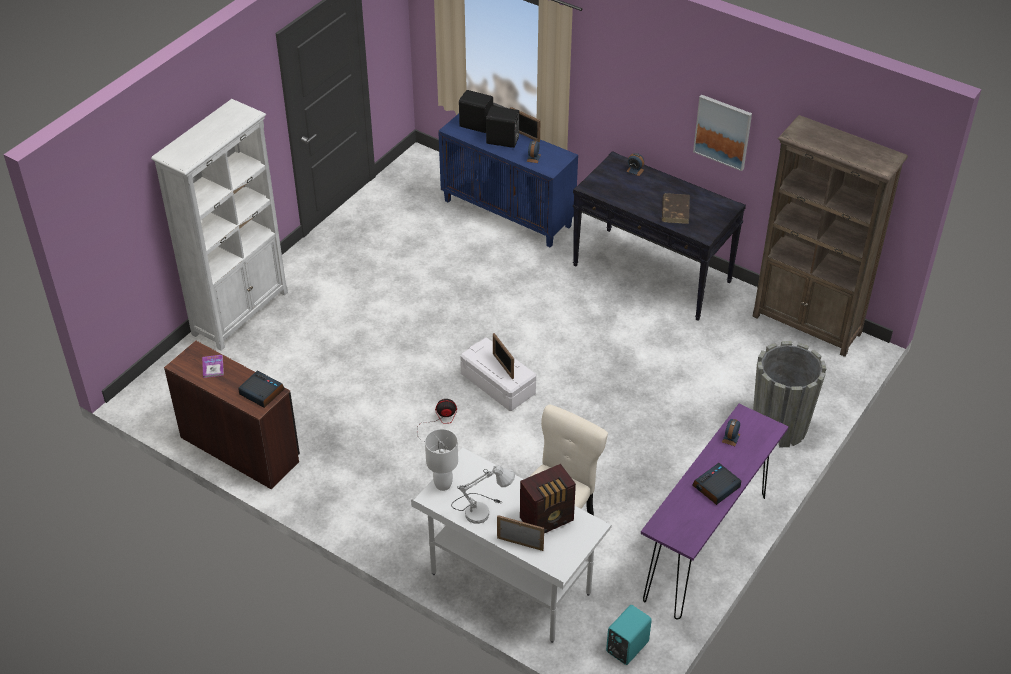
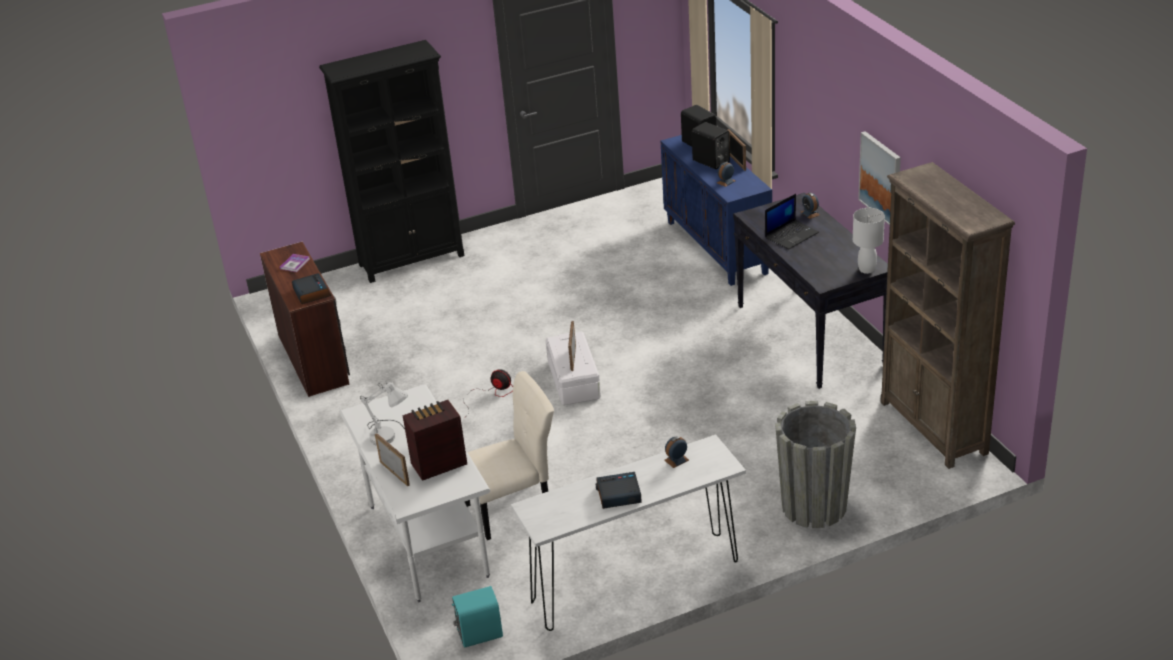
camera: 35 degrees right, 10 degrees down
(241, 313) = (412, 260): white bookcase -> black bookcase
(443, 484) = (379, 406): white table lamp -> white table lamp (867, 269)
(548, 519) = (437, 464): radio -> radio turned 150 degrees clockwise
(639, 196) = (791, 235): none -> laptop
(675, 210) = (816, 255): brown book -> none
(706, 547) = (635, 582): purple console table -> white console table

